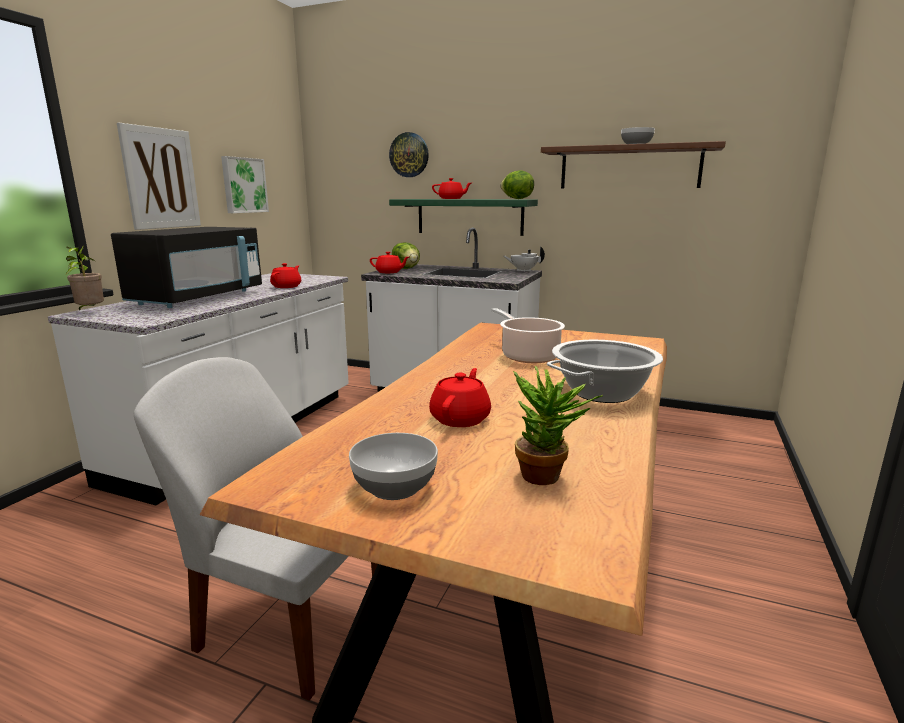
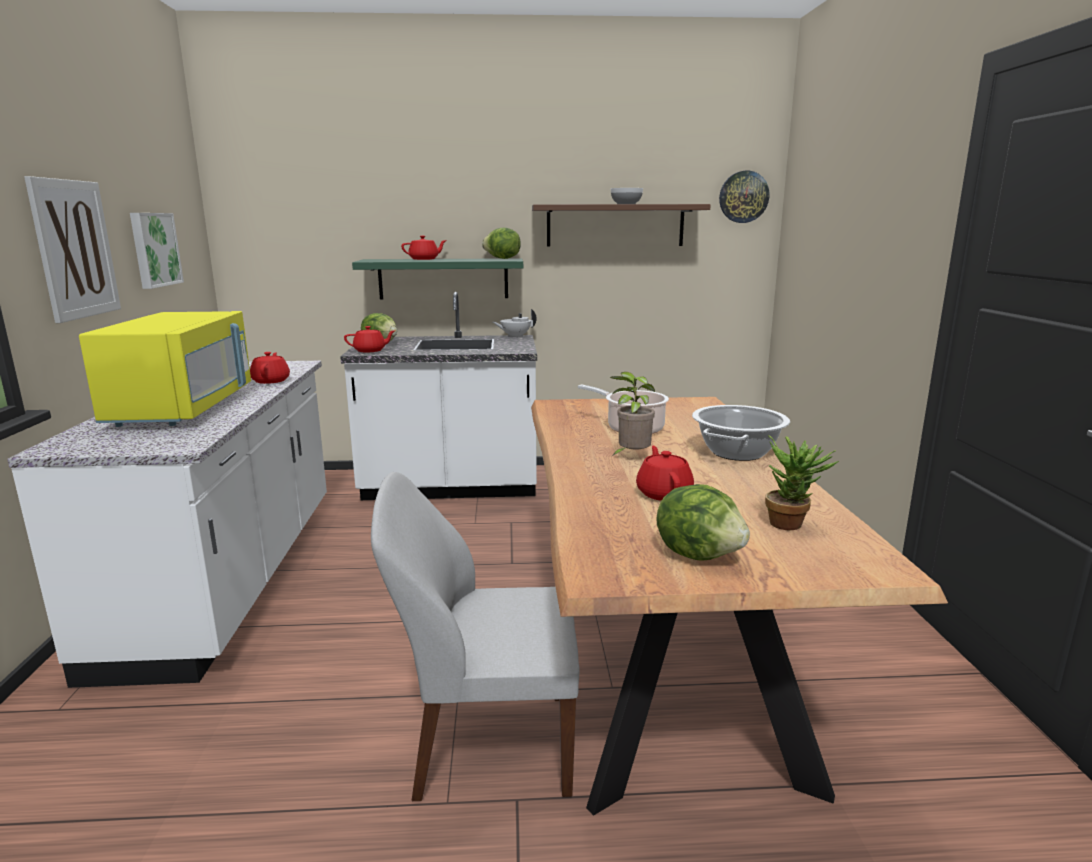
camera: 25 degrees left, 0 degrees up
(90, 312) = (66, 445): potted plant -> potted plant (631, 457)
(199, 298) = (184, 408): black microwave -> yellow microwave
(395, 486) = (699, 554): bowl -> lettuce
(409, 155) = (361, 207): wall clock -> wall clock (743, 197)

